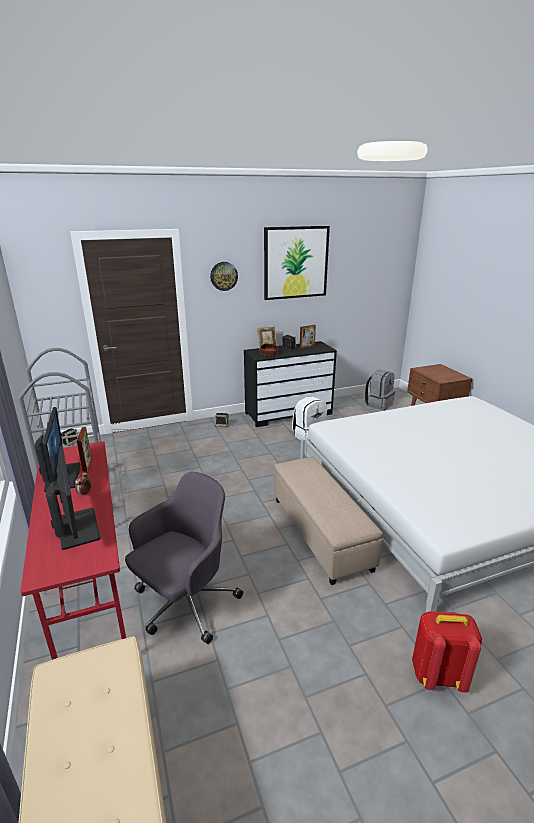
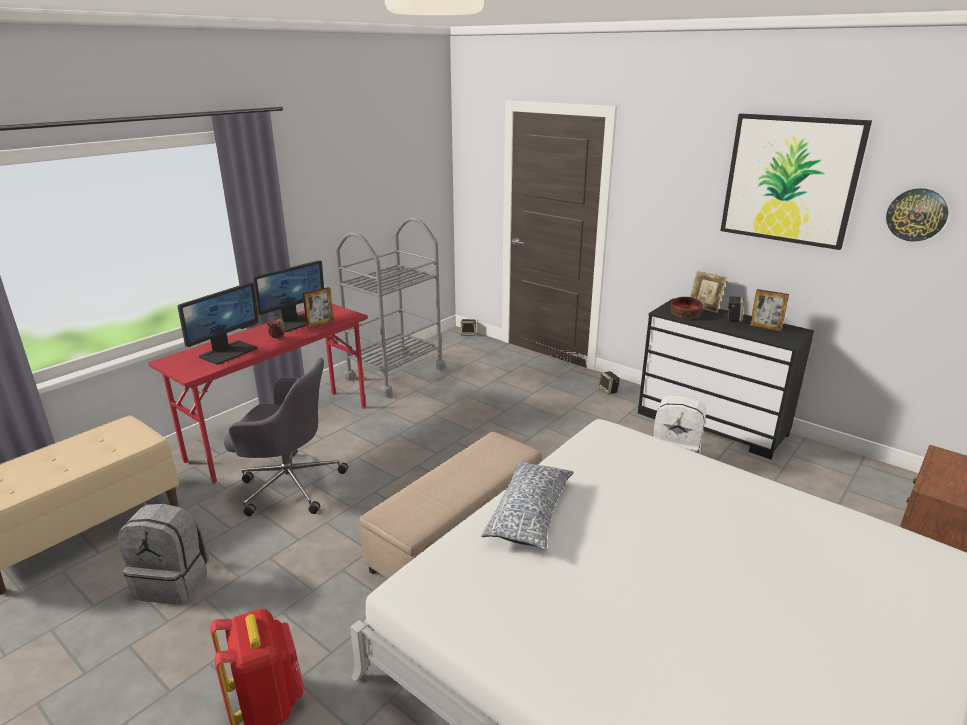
camera: 60 degrees right, 0 degrees up
(224, 276) = (665, 181): wall clock -> wall clock (916, 214)
(378, 404) = (889, 496): grey backpack -> grey backpack (174, 582)
(392, 473) = (530, 513): none -> pillow

